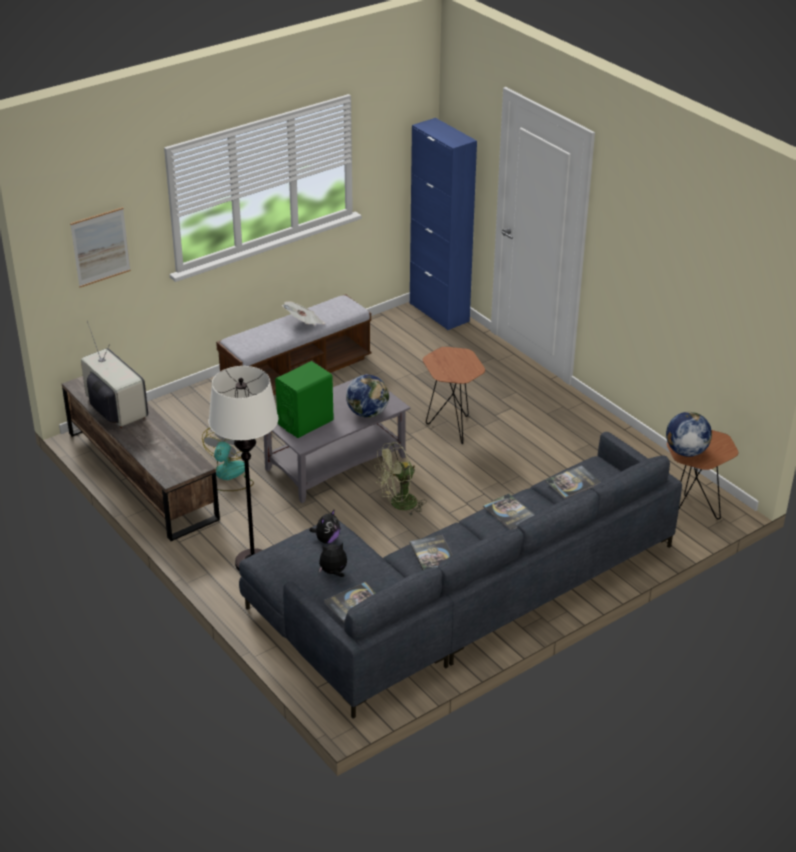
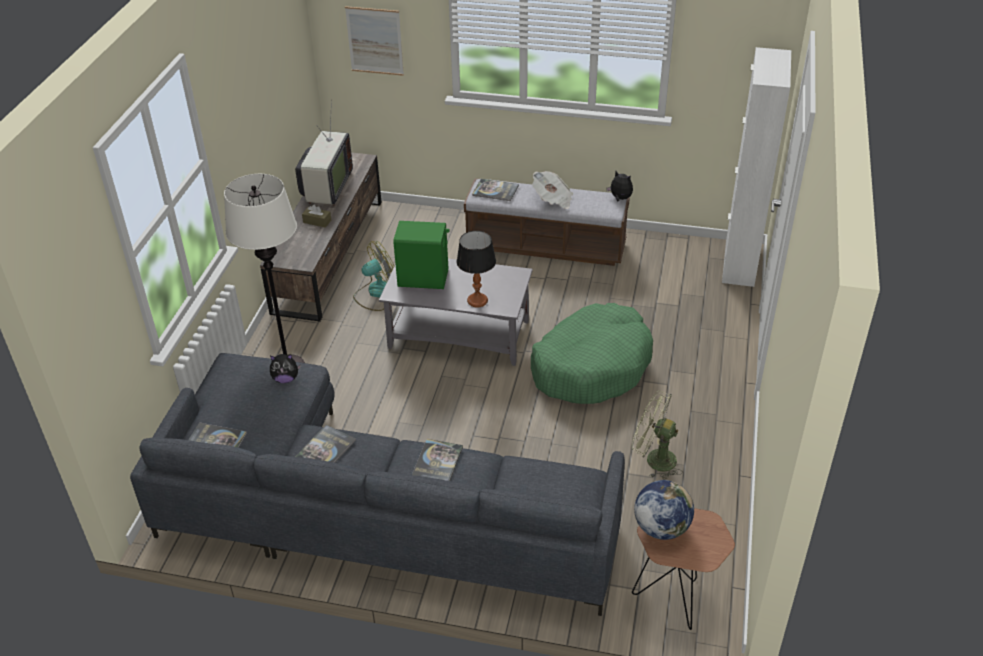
camera: 50 degrees right, 5 degrees up
(152, 435) = (317, 221): none -> brown tissue box
(333, 572) = (244, 407): plush toy -> plush toy (620, 198)
(367, 413) = (477, 301): globe -> table lamp
(398, 505) = (448, 400): green fan -> green fan (654, 459)
(439, 312) = (739, 263): blue cabinet -> white cabinet
(451, 427) = (591, 366): brown side table -> green dog bed
(573, 483) = (531, 478): book -> book (495, 190)

